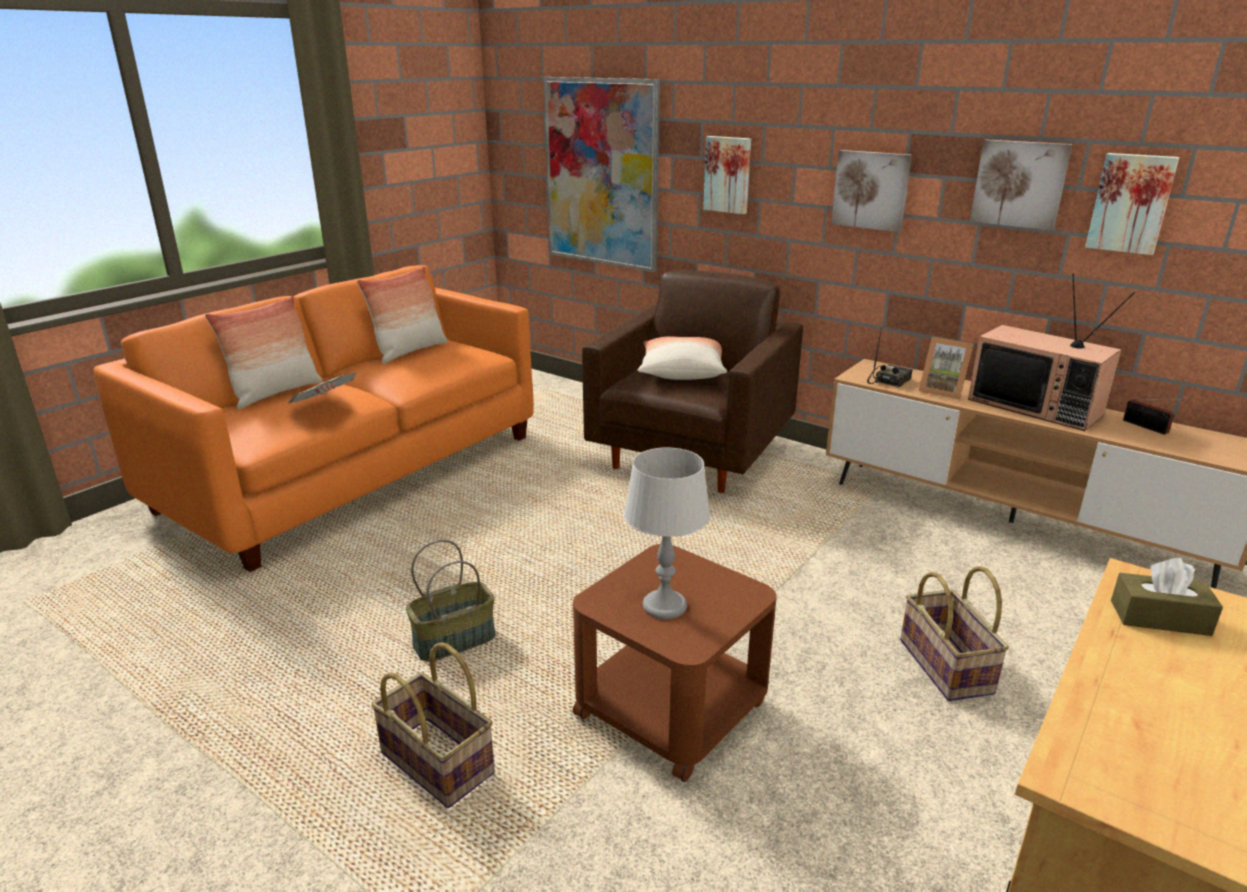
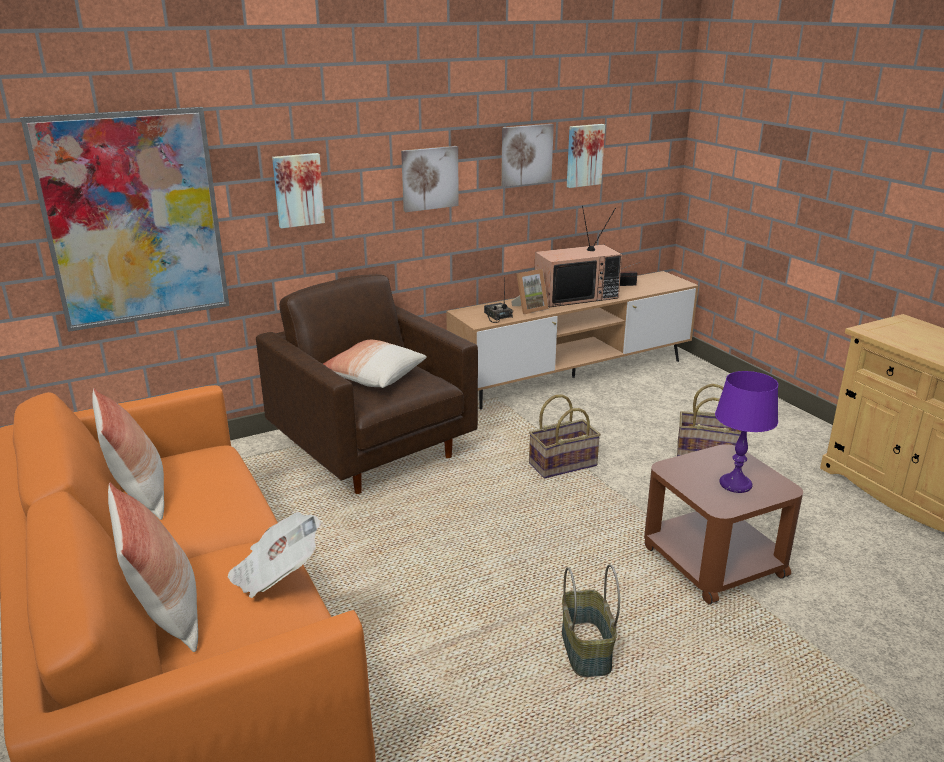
camera: 65 degrees left, 0 degrees up
(439, 762) = (742, 687): basket -> basket (562, 464)
(664, 606) = (735, 484): grey table lamp -> purple table lamp
(1159, 618) = (901, 337): brown tissue box -> none

